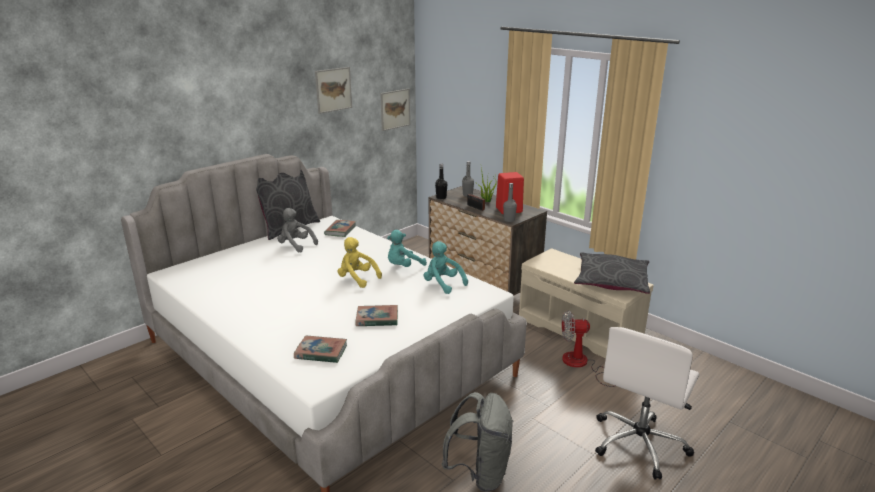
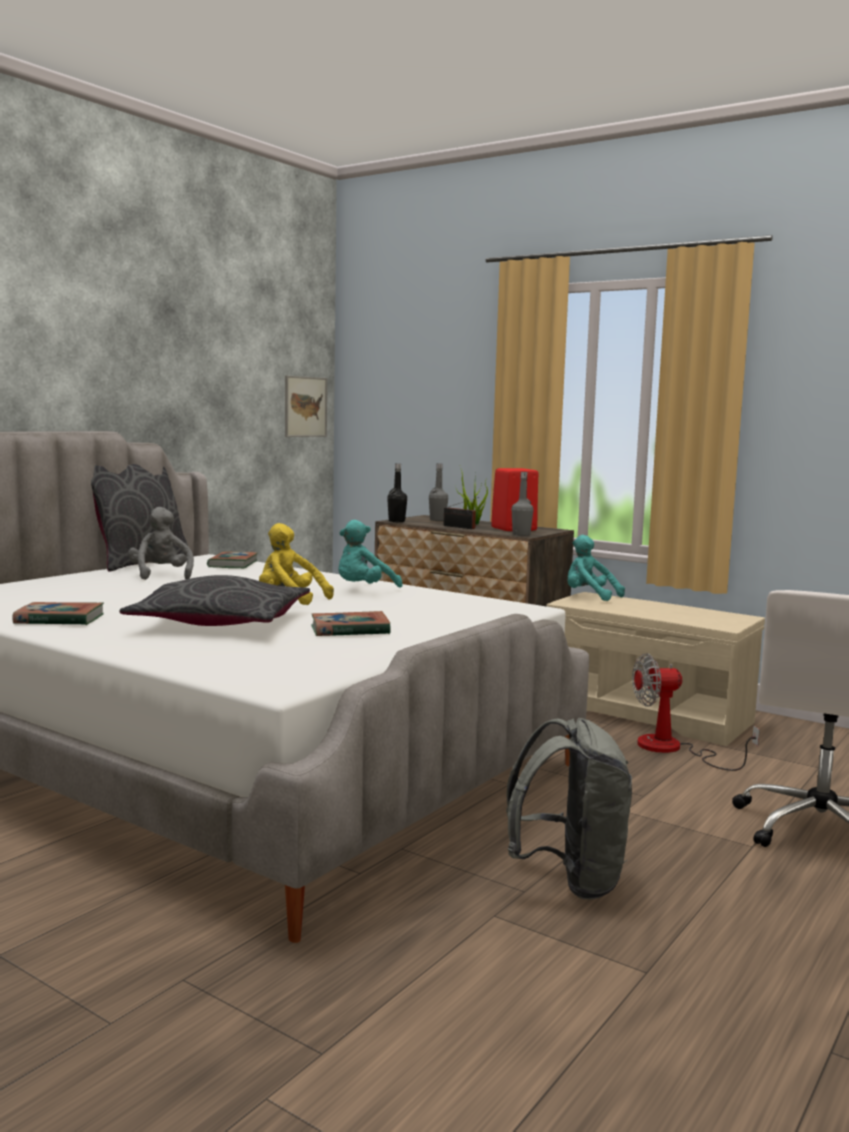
camera: 10 degrees left, 15 degrees down
(296, 245) = (161, 575): grey plush toy -> grey plush toy turned 45 degrees clockwise
(321, 352) = (267, 659): book -> book (59, 619)
(333, 89) = (216, 353): picture -> none
(442, 284) = (441, 602): turquoise plush toy -> turquoise plush toy (589, 596)
(611, 281) = (699, 615): grey pillow -> grey pillow (220, 622)

